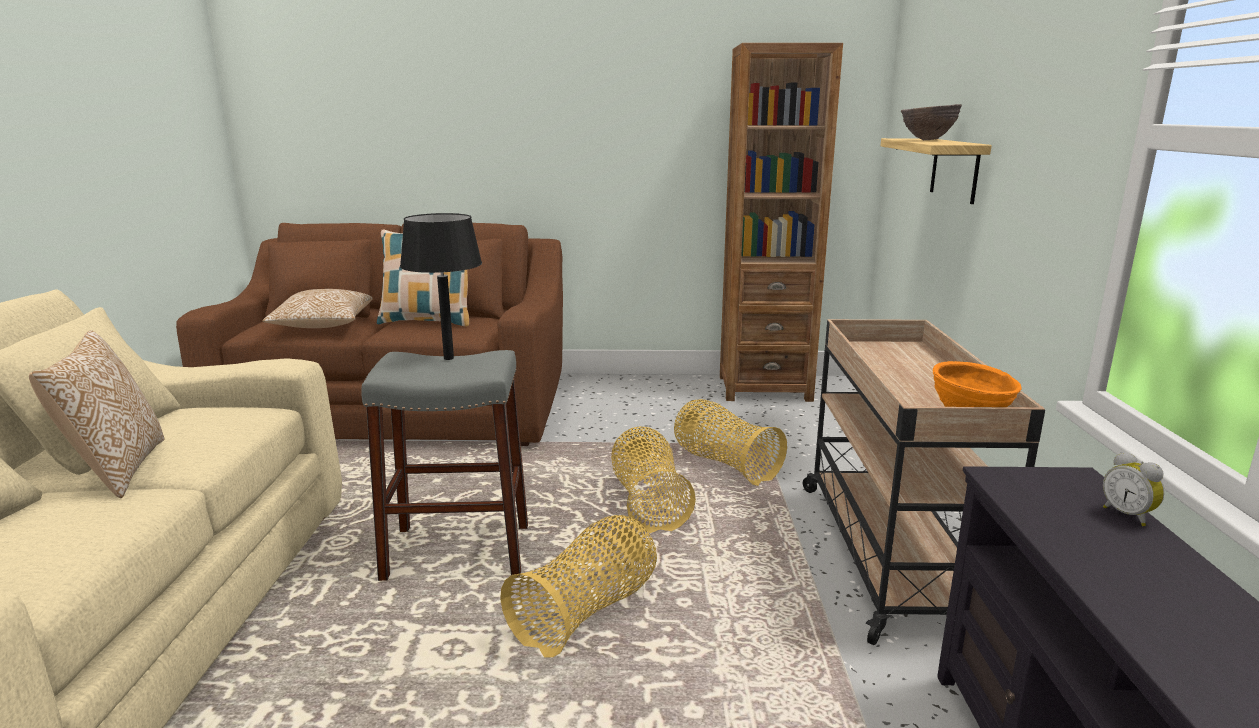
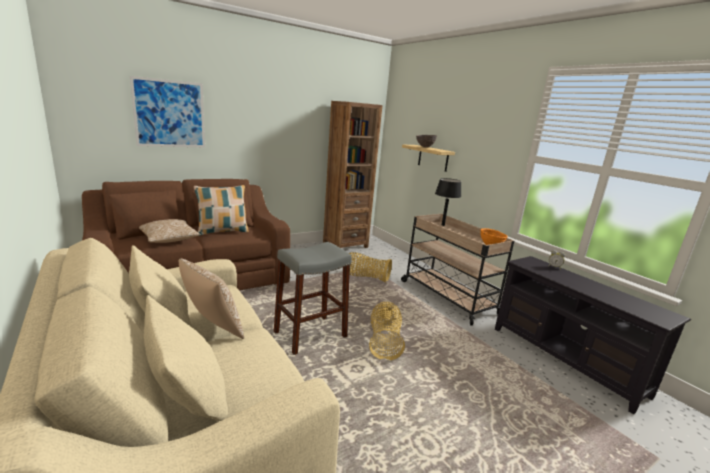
camera: 35 degrees left, 0 degrees up
(400, 103) = (170, 114): none -> picture
(449, 358) = (310, 248): black table lamp -> black table lamp (443, 225)
(648, 503) = (357, 297): basket -> none

